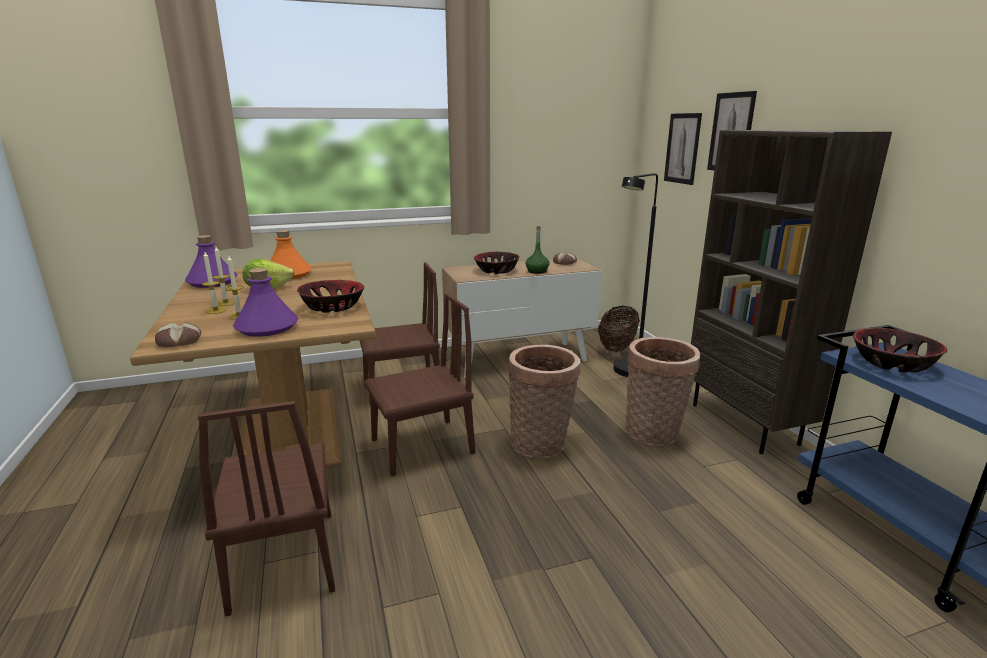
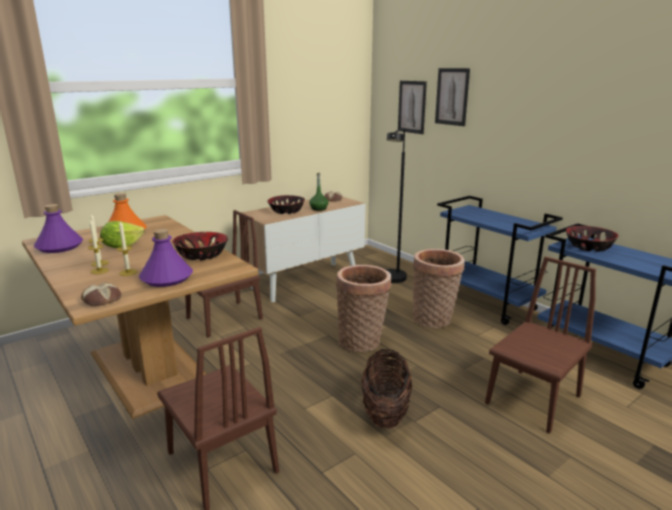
camera: 20 degrees left, 0 degrees up
(422, 446) = (273, 360): brown chair -> brown chair (533, 399)
(617, 347) = (373, 262): basket -> basket (385, 412)
(745, 424) = (487, 303): brown bookcase -> blue cart

